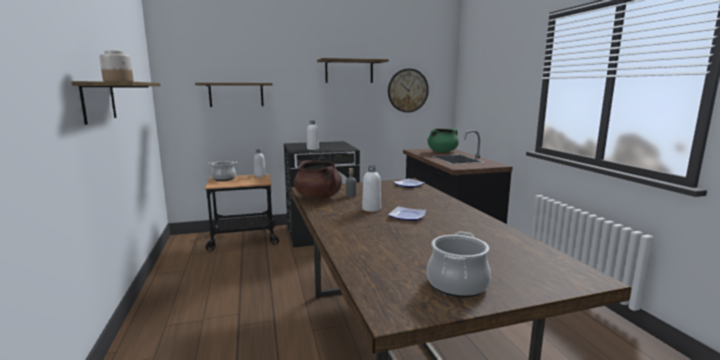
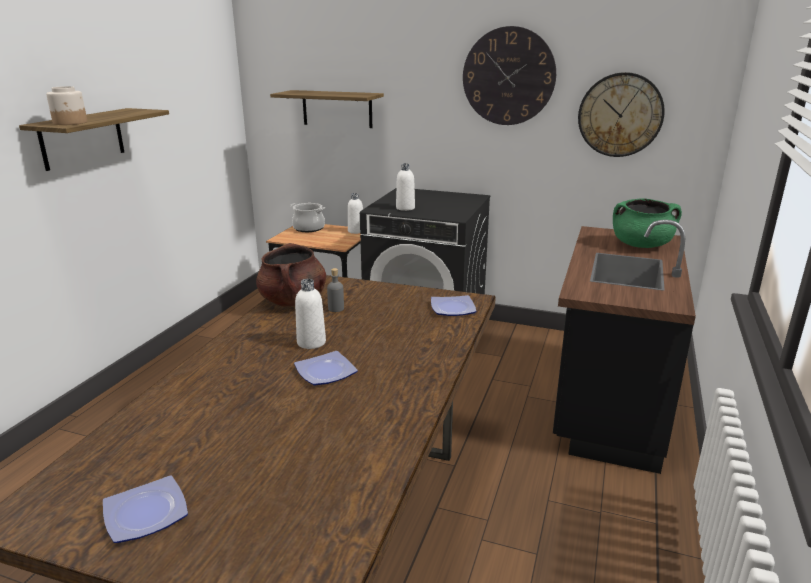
camera: 35 degrees right, 10 degrees up
(349, 71) = (508, 76): shelf -> wall clock
(457, 284) = (147, 512): cooking pot -> plate

